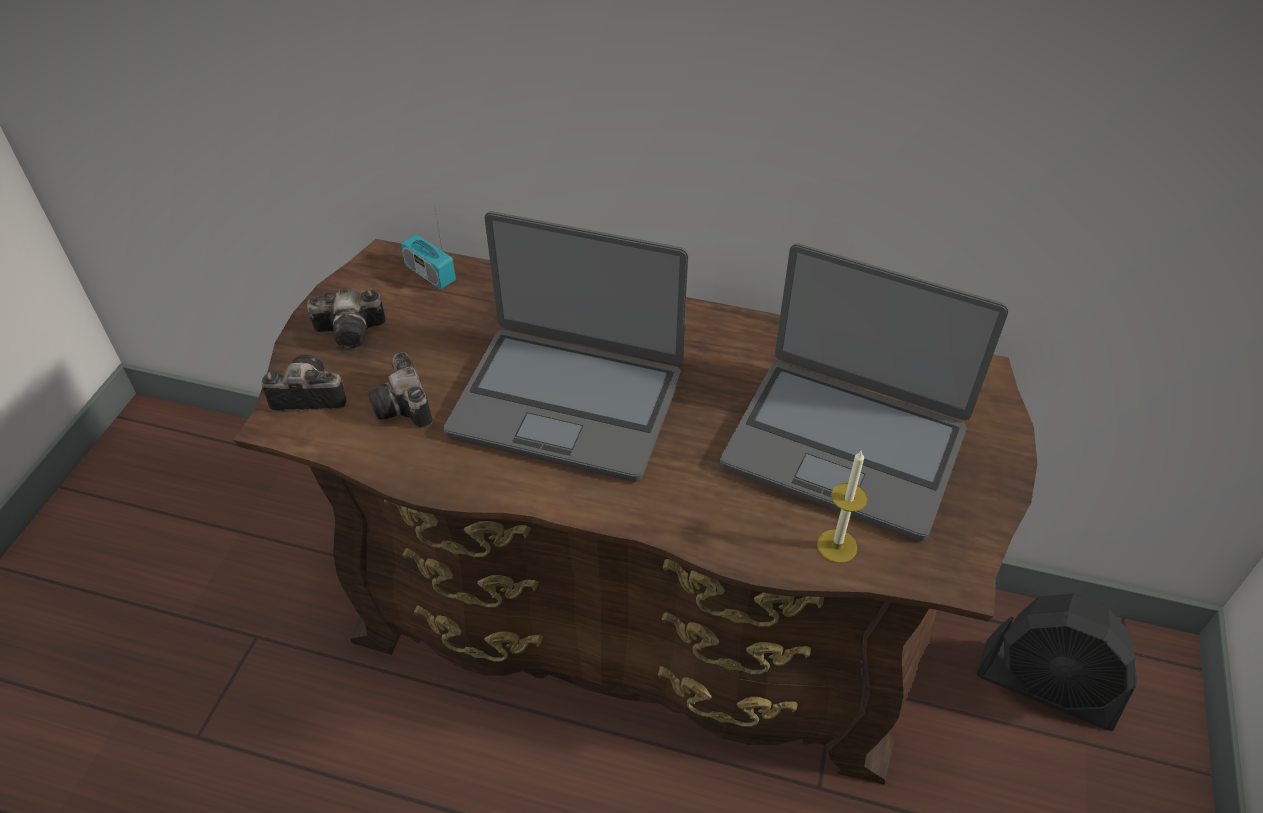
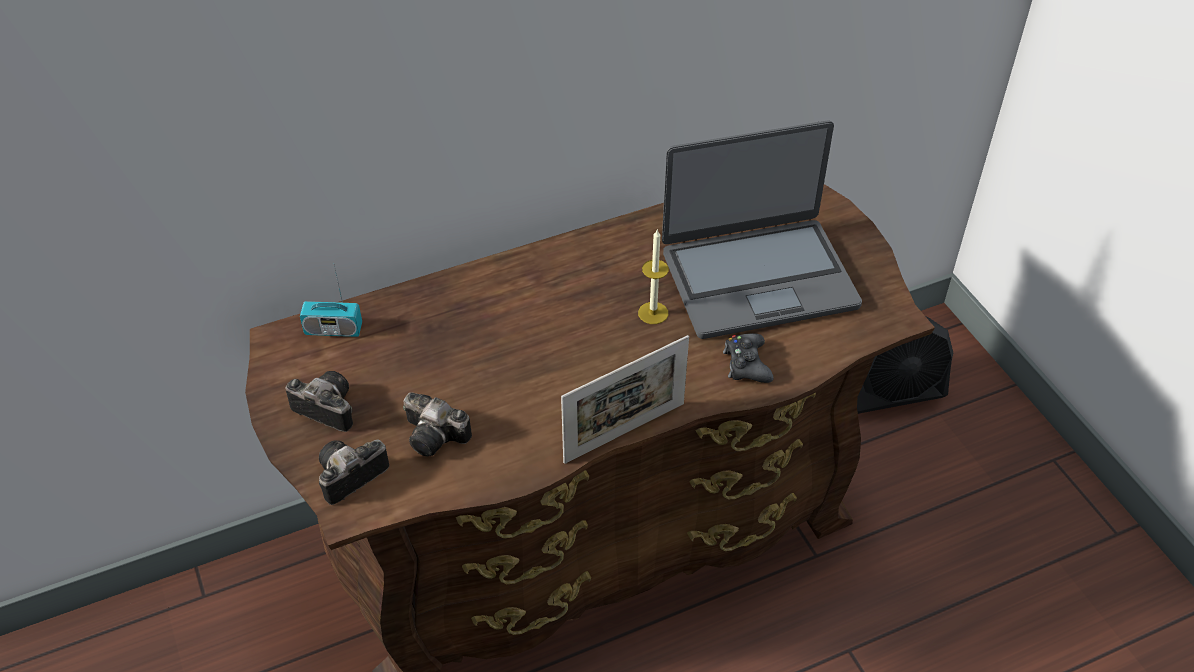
camera: 40 degrees left, 0 degrees up
(353, 330) = (324, 408): camera -> camera turned 105 degrees counterclockwise
(556, 508) = (624, 432): none -> picture frame
(567, 402) = (550, 359): laptop -> none
(741, 520) = (746, 364): none -> black game controller
(837, 546) = (816, 343): candle -> candle (653, 313)

